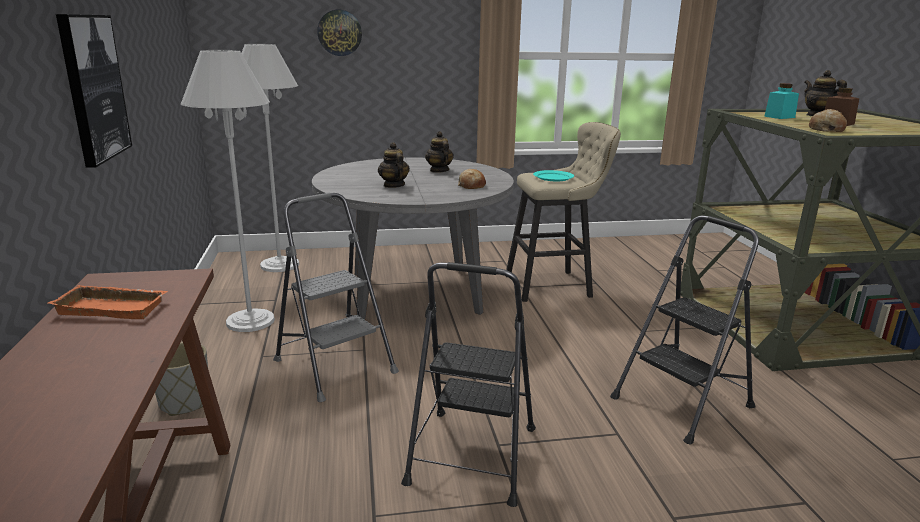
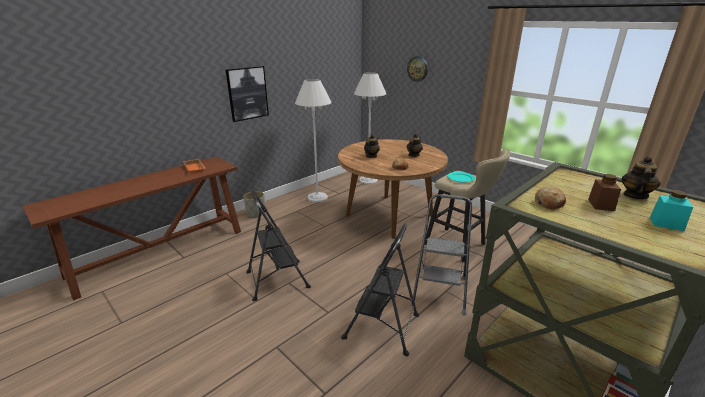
camera: 55 degrees right, 5 degrees up
(333, 363) = (307, 225): grey step ladder -> grey step ladder (440, 289)
(414, 292) = (389, 215): grey dining table -> brown dining table
(779, 117) = (582, 184): turquoise jar -> turquoise jar (666, 223)

